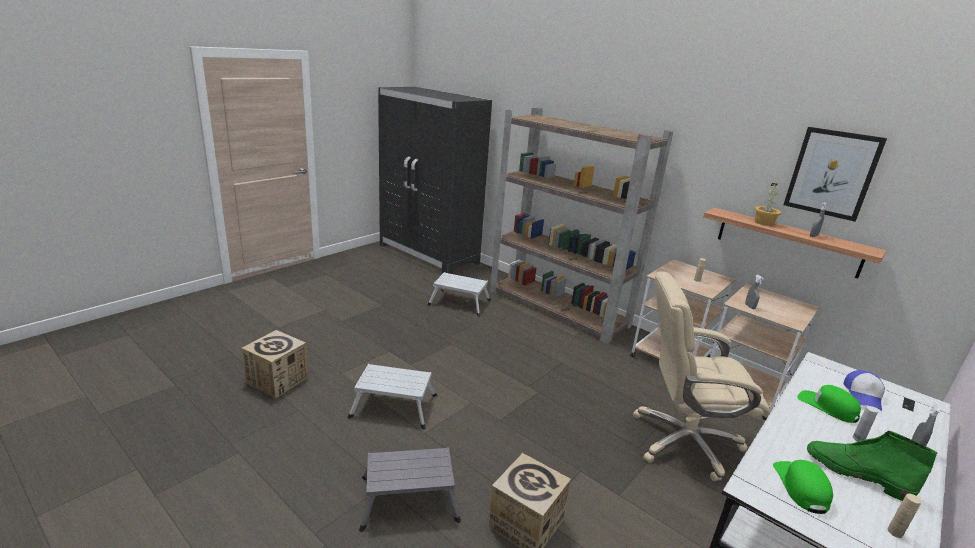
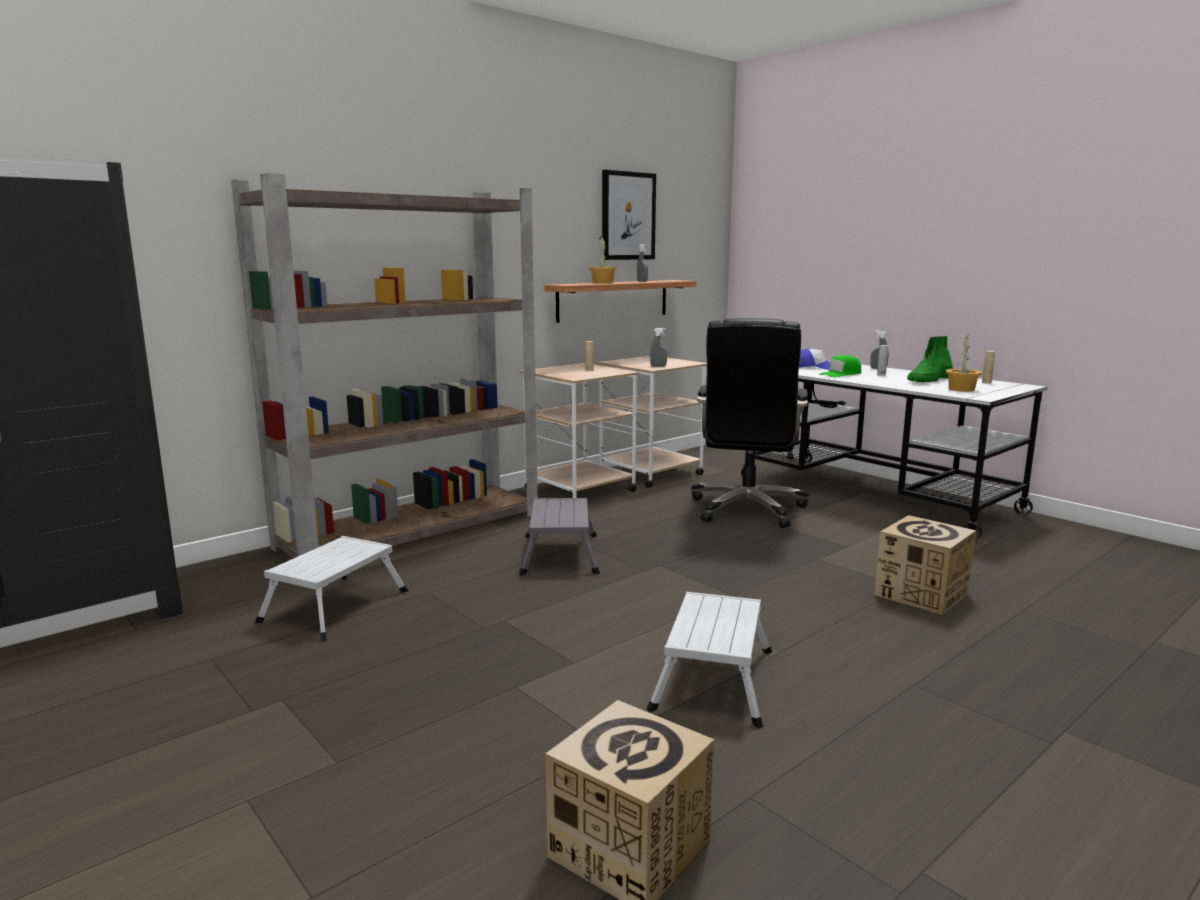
camera: 80 degrees left, 10 degrees down
(410, 498) = (929, 664): grey step ladder -> grey step ladder (560, 553)
(684, 442) = (747, 508): beige office chair -> black office chair
(800, 487) = (962, 389): green cap -> potted plant

